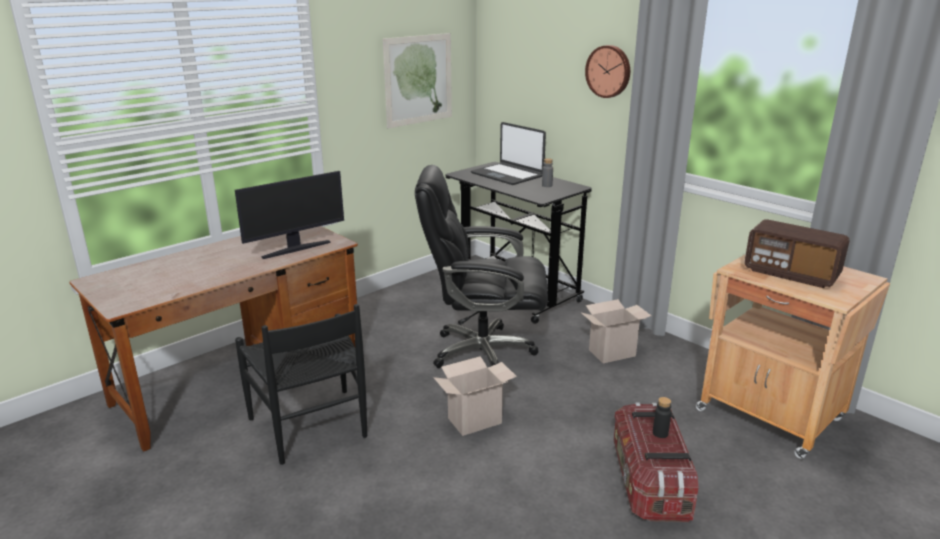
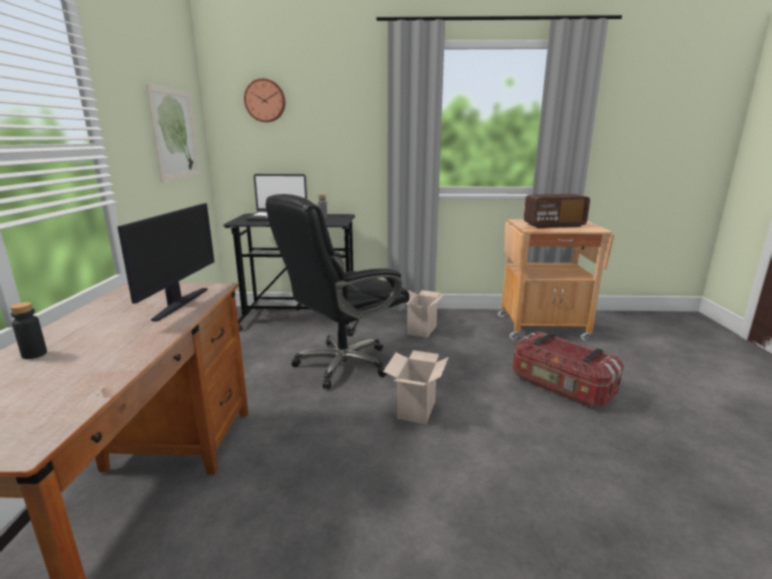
camera: 45 degrees left, 5 degrees down
(311, 427) = (295, 495): black chair -> none
(609, 71) = (356, 118): wall clock -> wall clock (265, 101)
(660, 433) = (562, 347): black bottle -> black bottle (34, 354)

